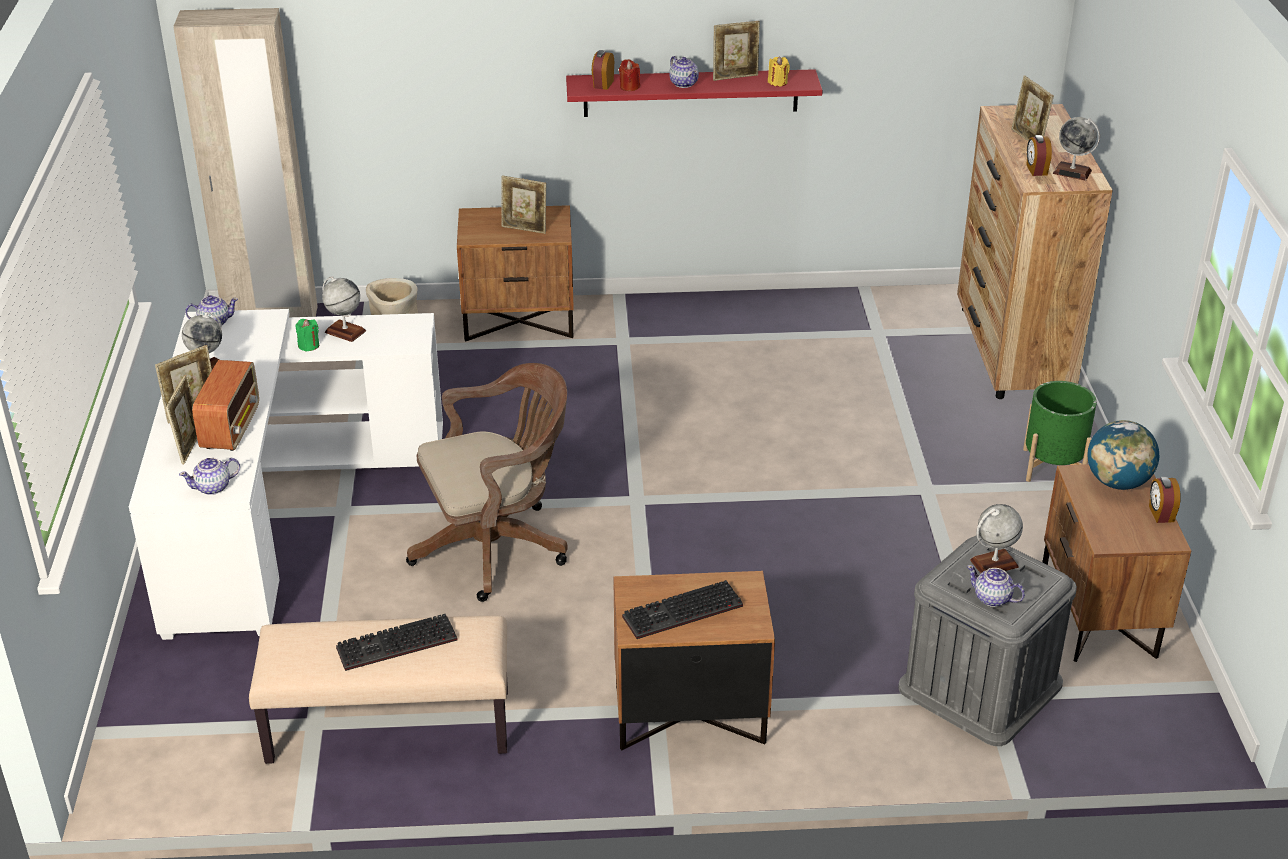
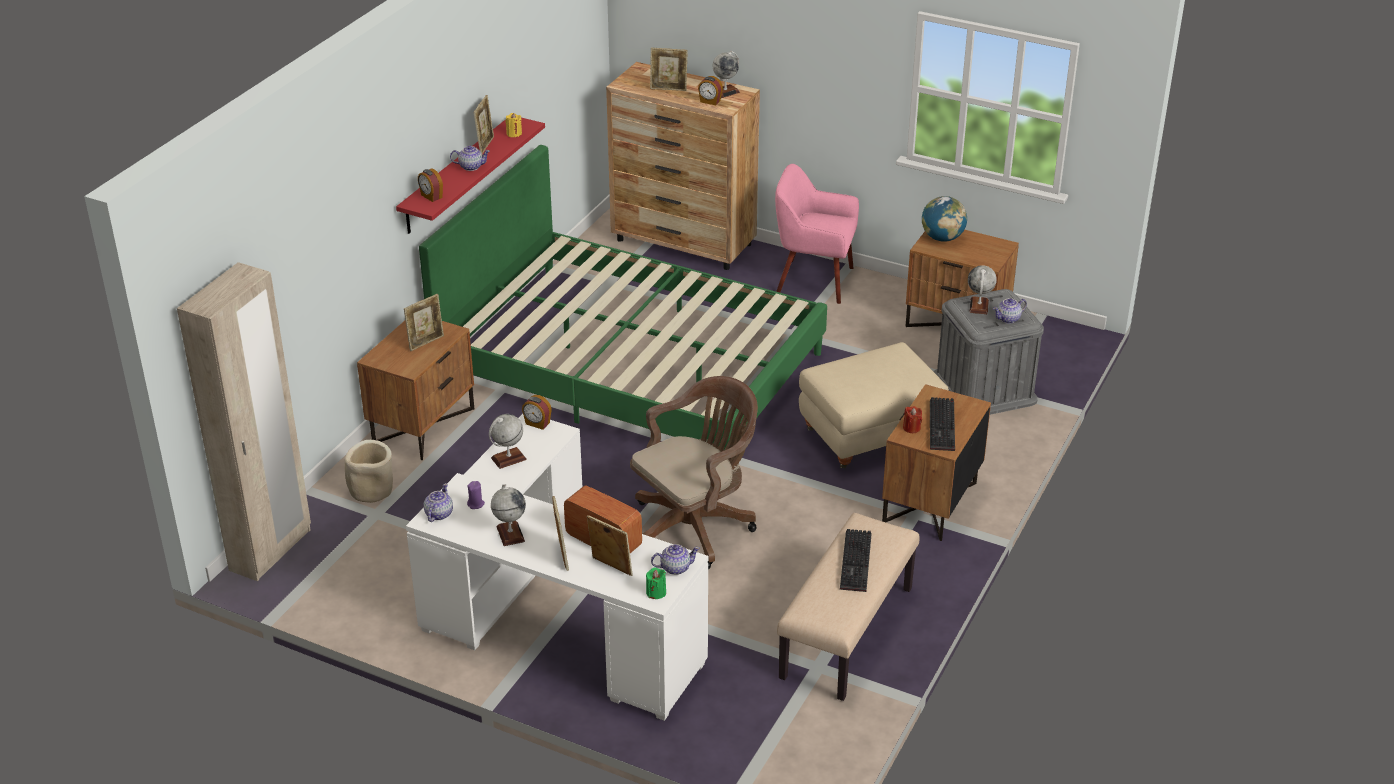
camera: 60 degrees left, 0 degrees up
(213, 487) = (675, 568): teapot -> teapot turned 105 degrees counterclockwise
(244, 336) = (476, 504): none -> purple candle
(308, 345) = (511, 481): green candle -> green candle (656, 592)
(497, 546) = (695, 526): brown office chair -> brown office chair turned 45 degrees clockwise
(629, 87) = (449, 188): red candle -> red candle (911, 428)
(739, 402) = (630, 366): none -> green bed
(773, 621) = (869, 439): none -> beige ottoman
(1052, 466) = (813, 280): green planter -> pink armchair
(1160, 514) = (981, 237): alarm clock -> alarm clock (537, 423)

